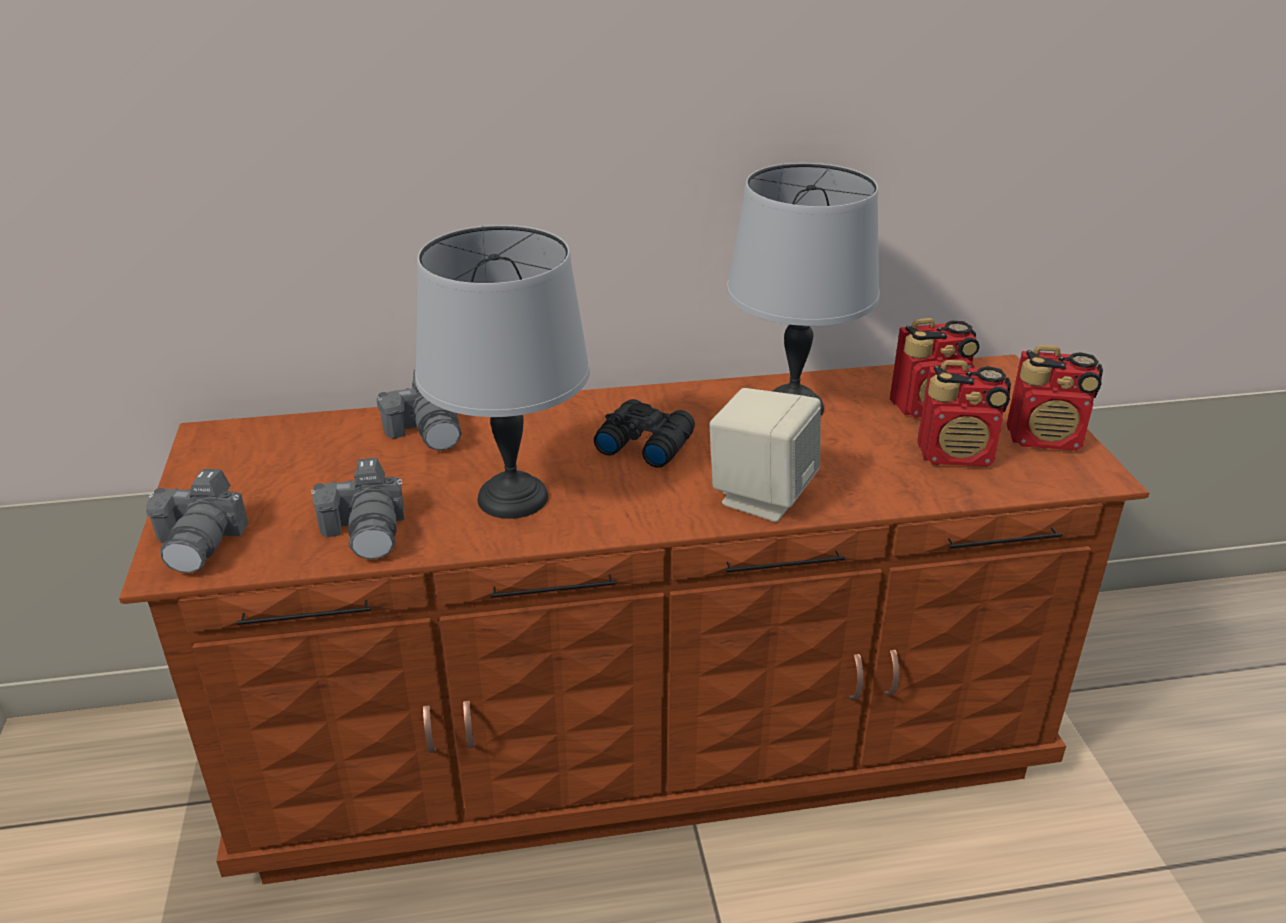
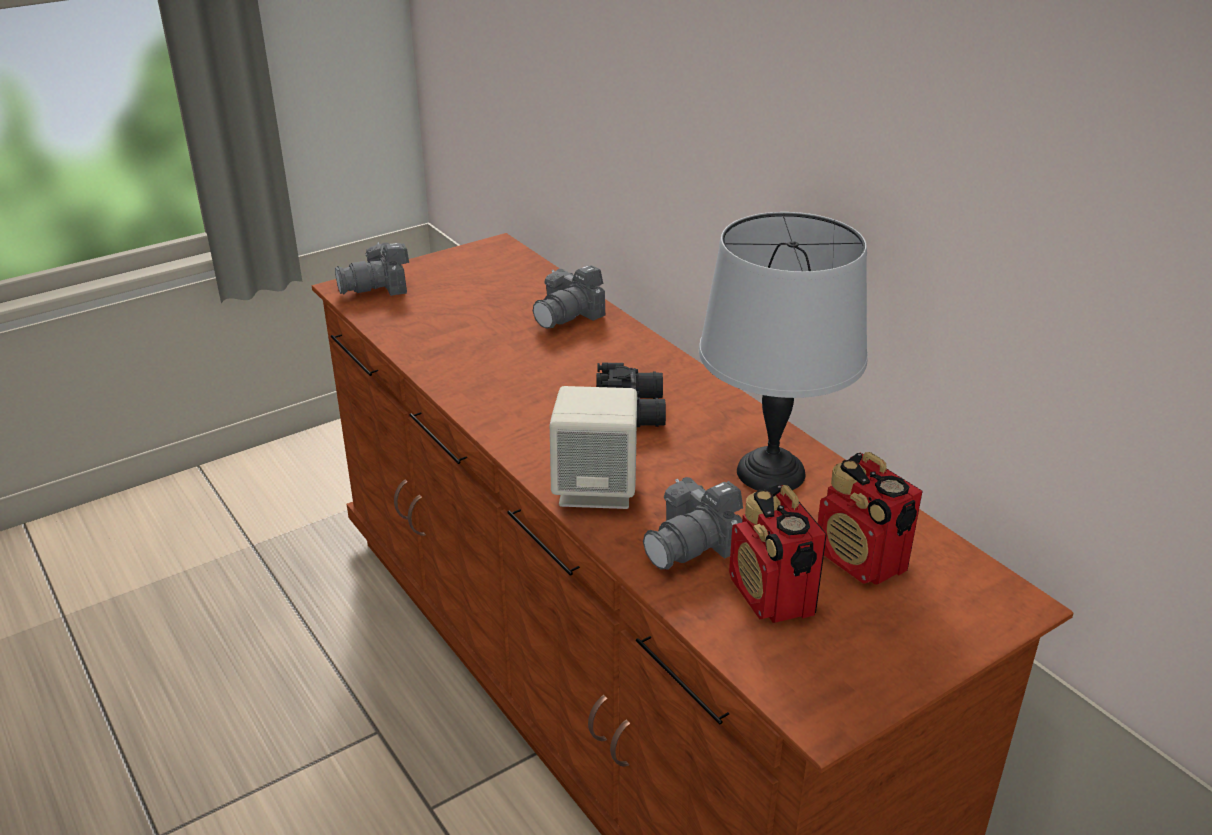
camera: 65 degrees right, 0 degrees up
(367, 530) = (426, 334): camera -> camera (694, 544)
(514, 496) = (507, 375): grey table lamp -> none
(1045, 439) = (871, 661): radio -> none

